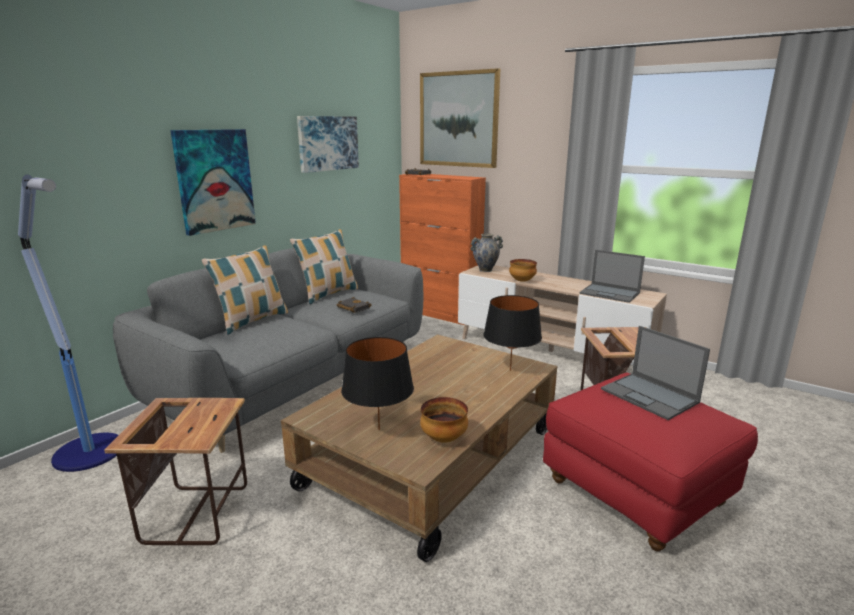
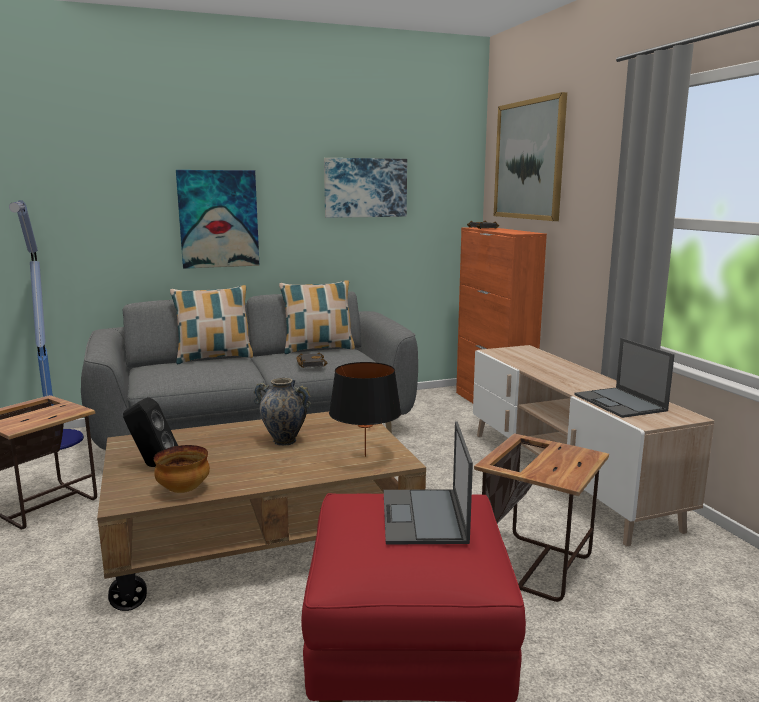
camera: 35 degrees right, 5 degrees down
(379, 430) = (153, 466): black table lamp -> black speaker
(485, 270) = (513, 352): vase -> vase (284, 441)
(522, 281) = (531, 369): bowl -> none

